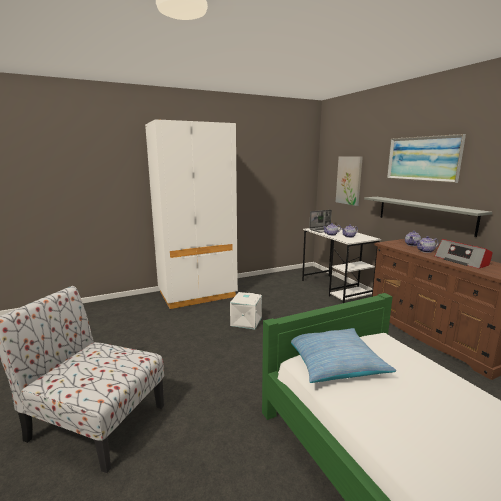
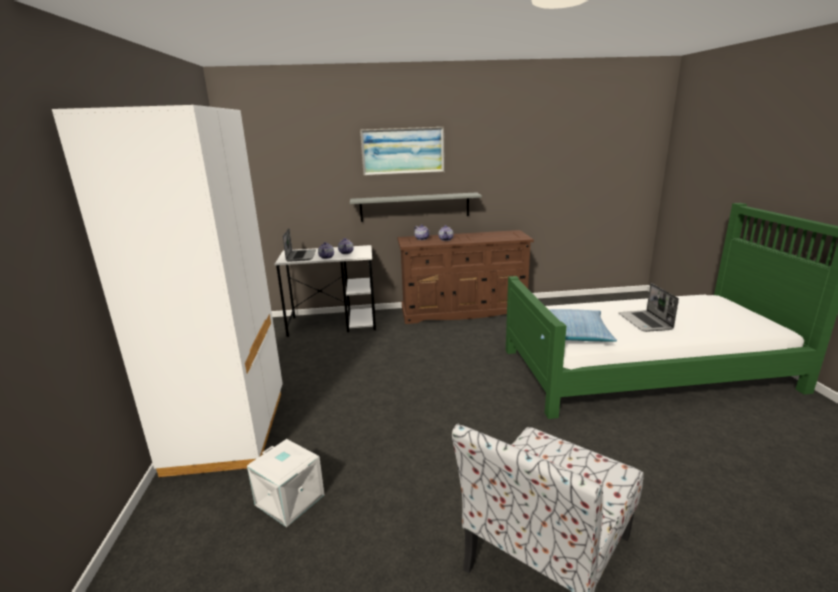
camera: 70 degrees left, 5 degrees up
(245, 321) = (365, 398): white storage box -> white storage box (288, 500)
(349, 180) = (297, 184): picture -> none
(434, 427) = (645, 322): none -> laptop
(462, 261) = (480, 237): radio -> none

